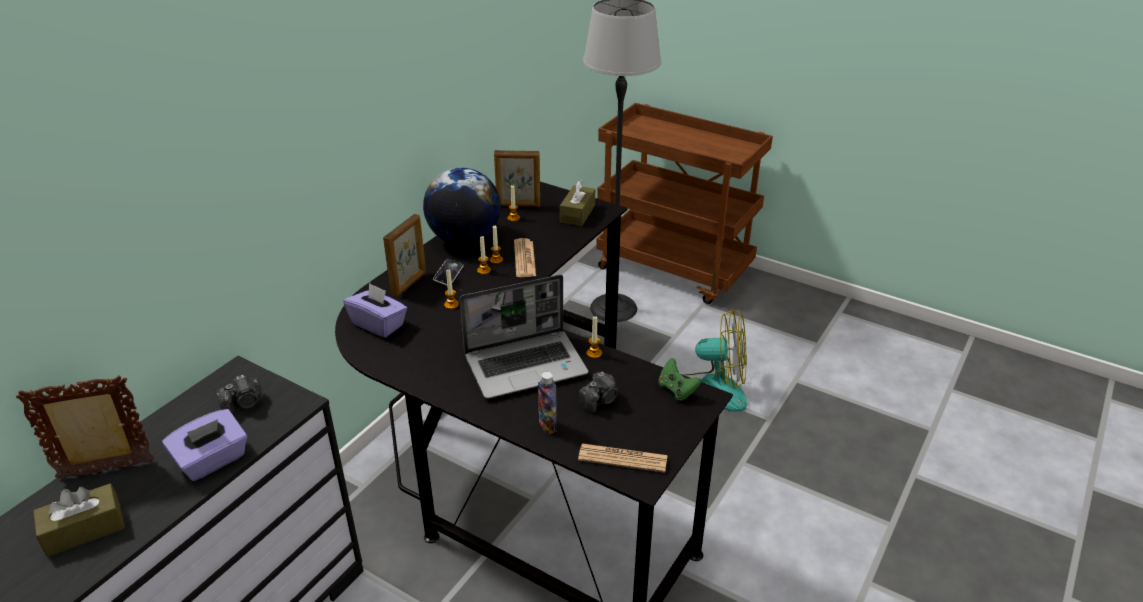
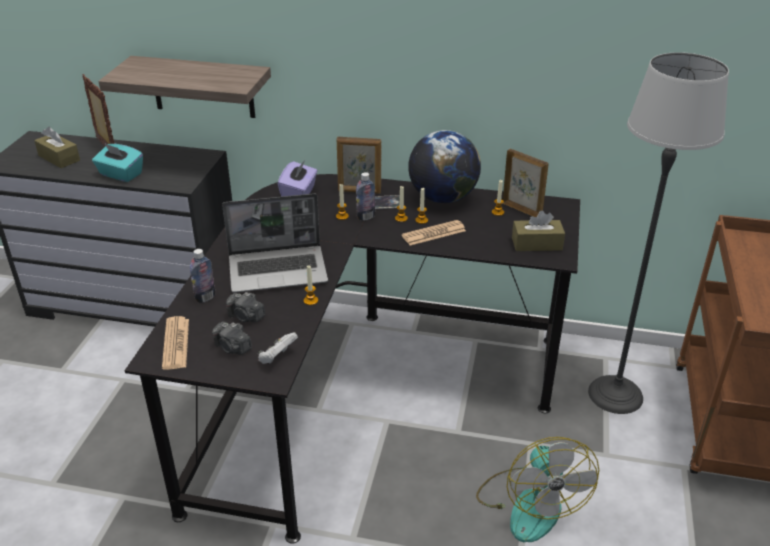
camera: 70 degrees right, 0 degrees up
(190, 291) = (203, 87): none -> shelf
(212, 461) = (120, 174): purple tissue box -> turquoise tissue box
(244, 404) = (175, 168): camera -> camera (232, 348)
(464, 290) = (365, 217): none -> bottle
(518, 205) = (522, 209): picture frame -> picture frame turned 150 degrees clockwise
(526, 365) = (279, 270): laptop -> laptop turned 60 degrees counterclockwise
(676, 390) = (277, 358): green game controller -> white game controller

